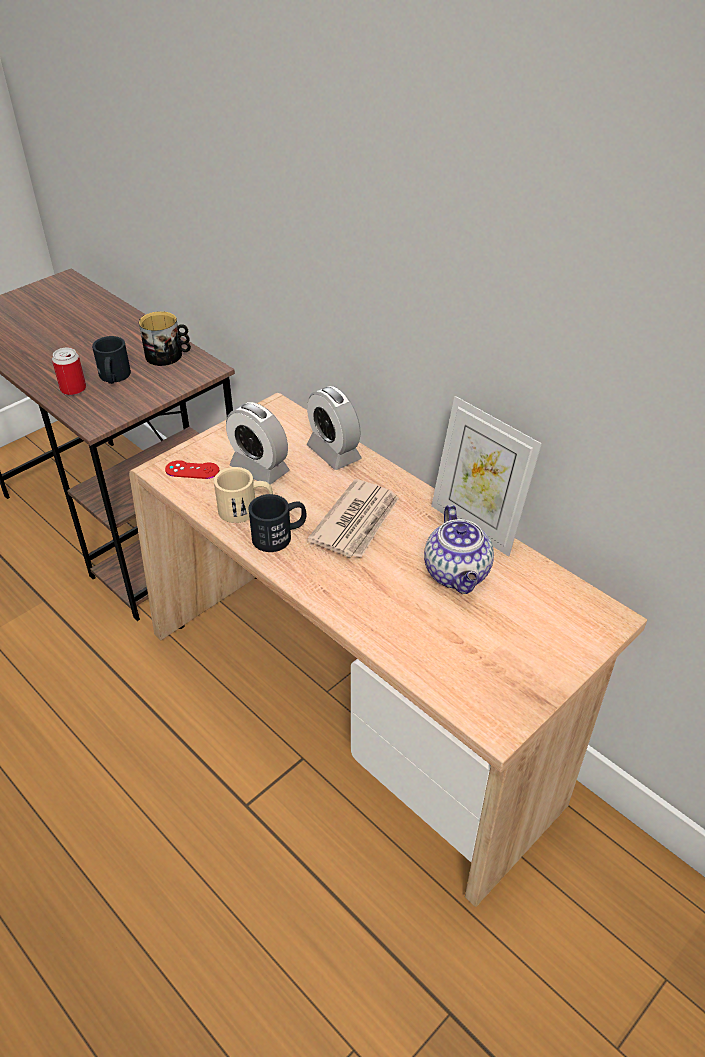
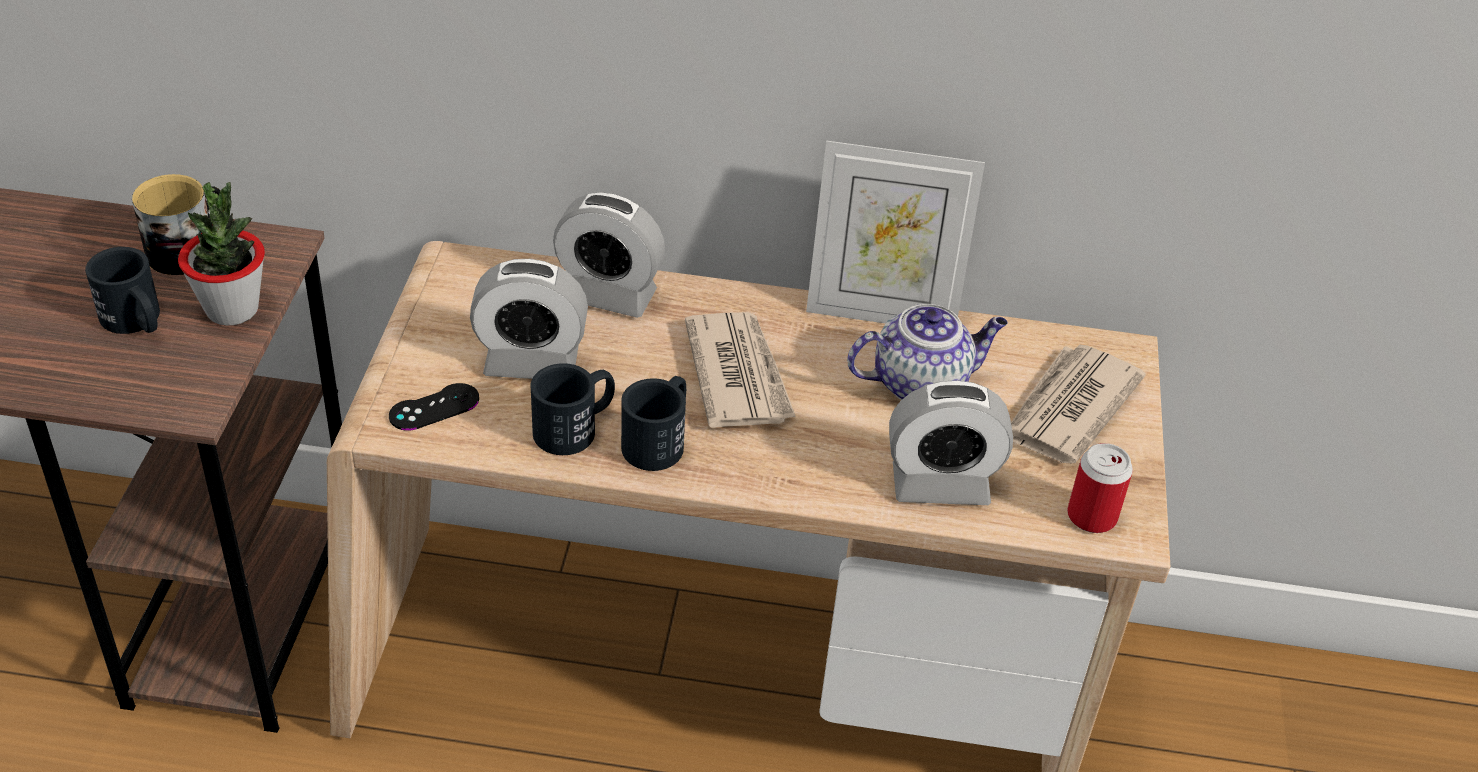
camera: 40 degrees left, 0 degrees up
(73, 389) = (85, 368): can -> can (1091, 516)
(157, 388) = (232, 309): none -> potted plant
(192, 470) = (434, 407): red game controller -> black game controller
(246, 510) = (575, 427): beige mug -> black mug
(406, 636) = (940, 485): none -> alarm clock
(457, 574) = (922, 383): teapot -> teapot turned 60 degrees counterclockwise
(535, 633) = (1068, 409): none -> newspaper

